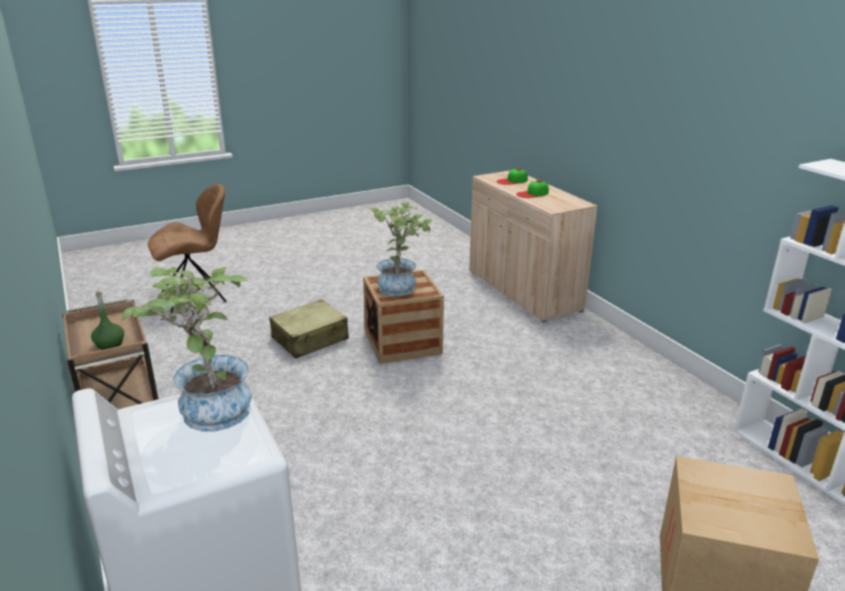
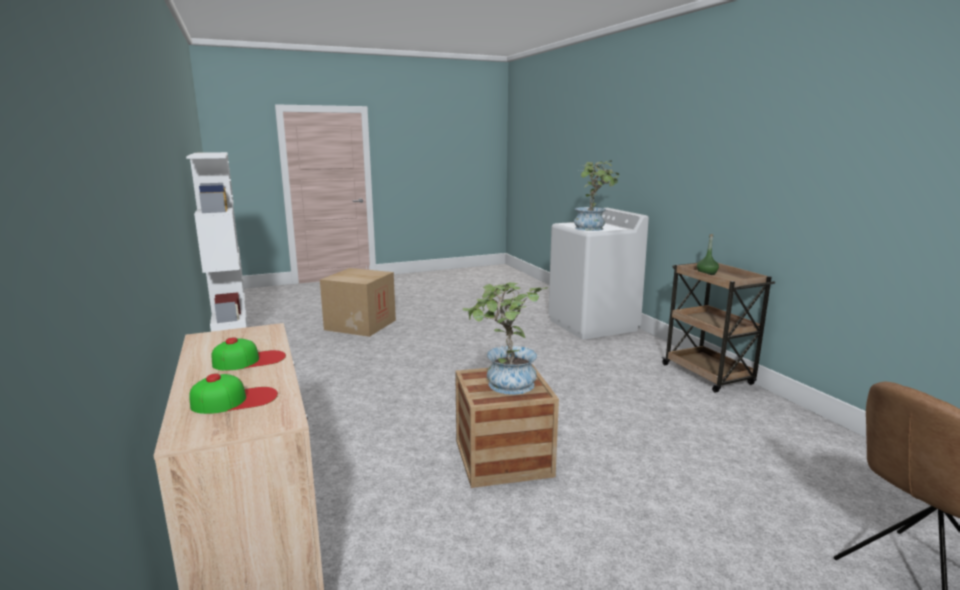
camera: 175 degrees left, 10 degrees down
(310, 339) = (627, 469): beige suitcase -> none

